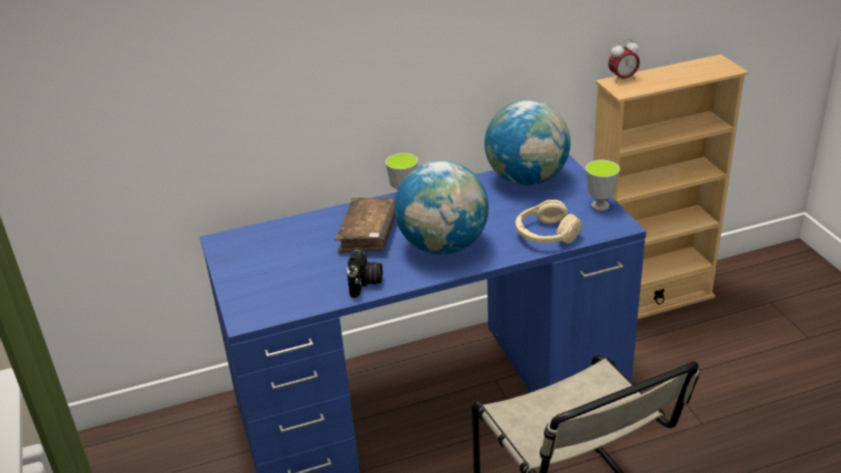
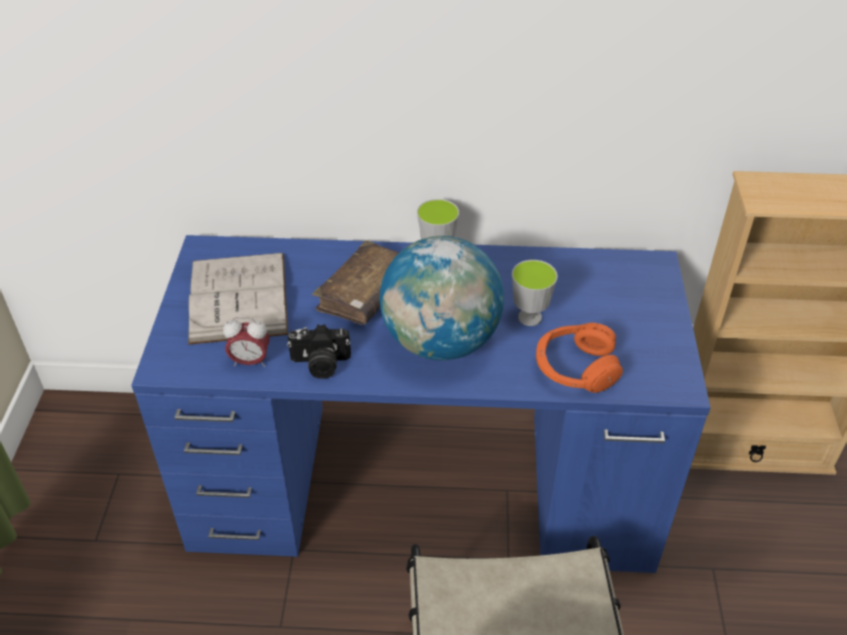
camera: 20 degrees right, 10 degrees up
(272, 262) = (238, 297): none -> white book
(365, 283) = (320, 364): camera -> camera turned 60 degrees clockwise
(527, 179) = (600, 276): globe -> none
(545, 234) = (575, 368): beige headphones -> orange headphones
(600, 206) = (671, 347): cup -> cup (529, 317)
(622, 79) = (771, 180): alarm clock -> alarm clock (250, 361)

